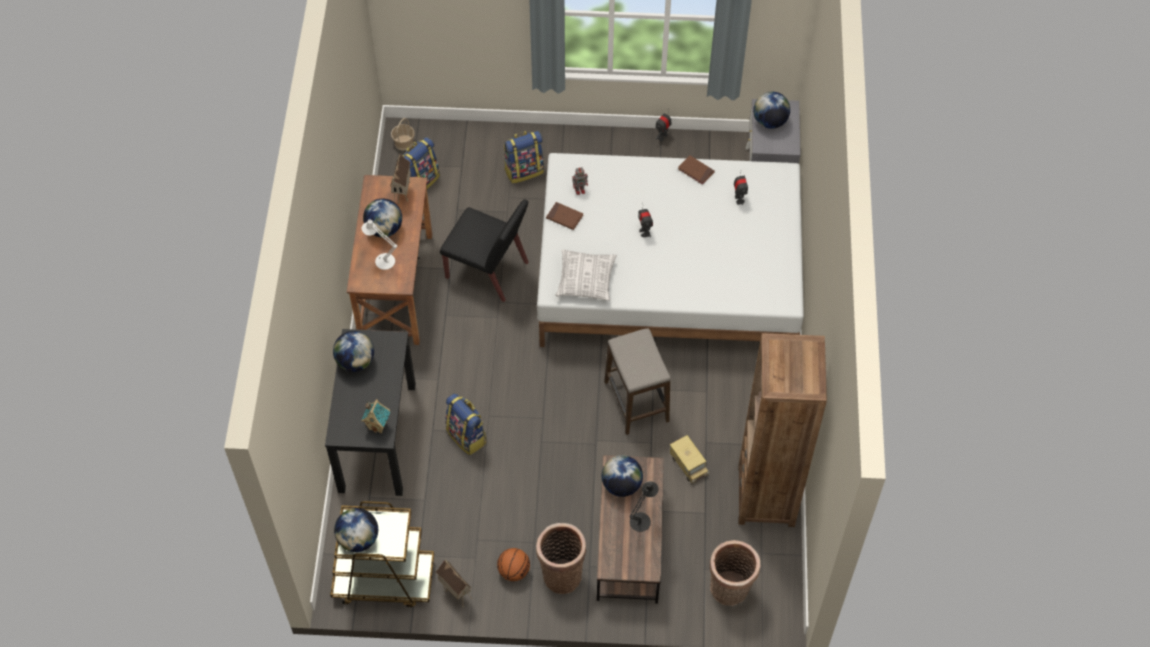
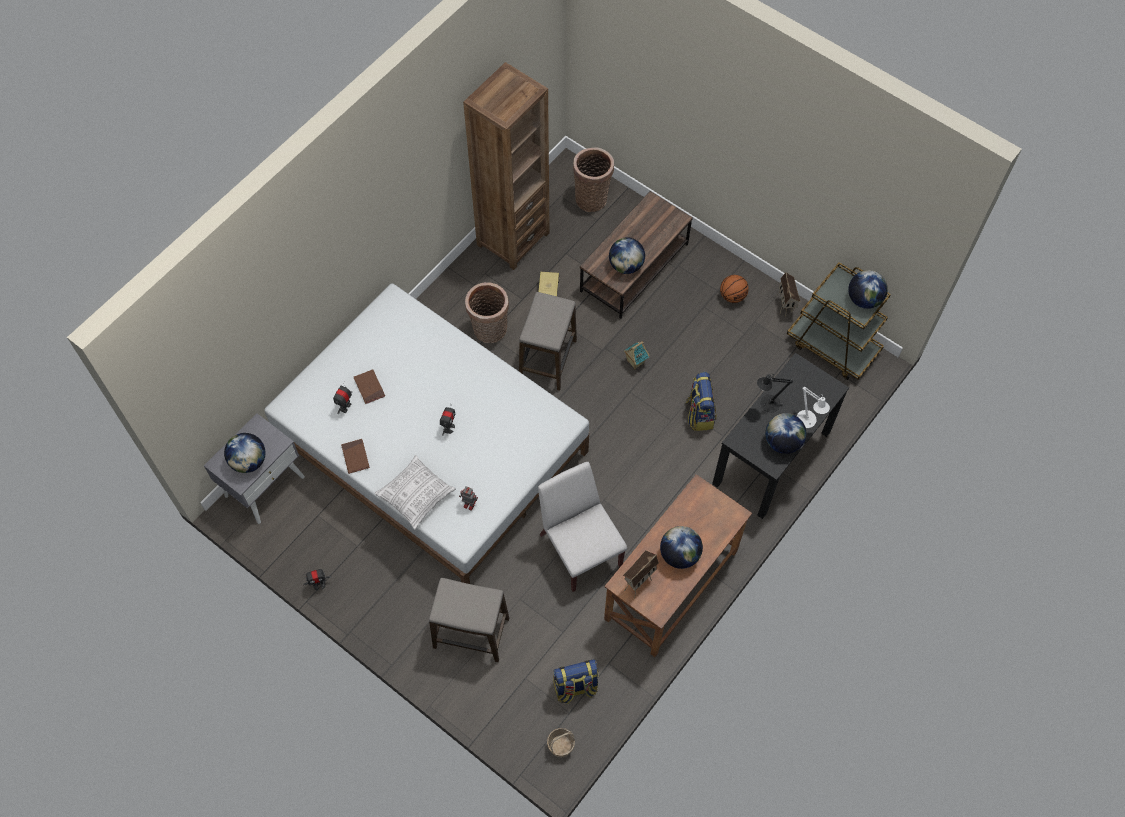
camera: 145 degrees left, 5 degrees up
(378, 425) = (796, 377): toy house -> toy house (635, 362)
(382, 260) = (701, 524): white table lamp -> white table lamp (807, 421)
(488, 271) = (580, 549): black chair -> white chair
(524, 170) = (471, 633): backpack -> stool
(561, 573) = (699, 275): basket -> basket (489, 331)
(564, 217) = (504, 486): brown book -> brown book (369, 387)
(585, 281) = (533, 415): pillow -> pillow (416, 495)
(642, 519) = (630, 235): black table lamp -> black table lamp (767, 404)

